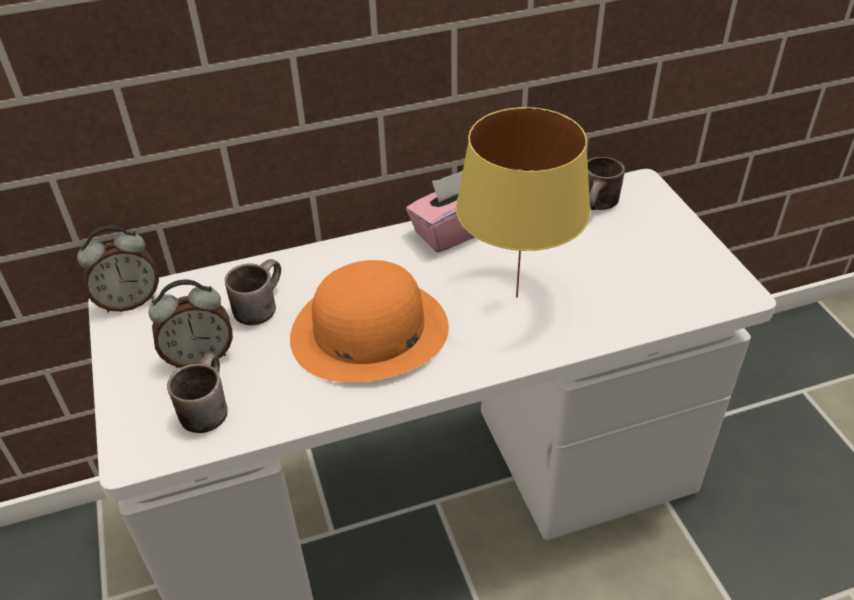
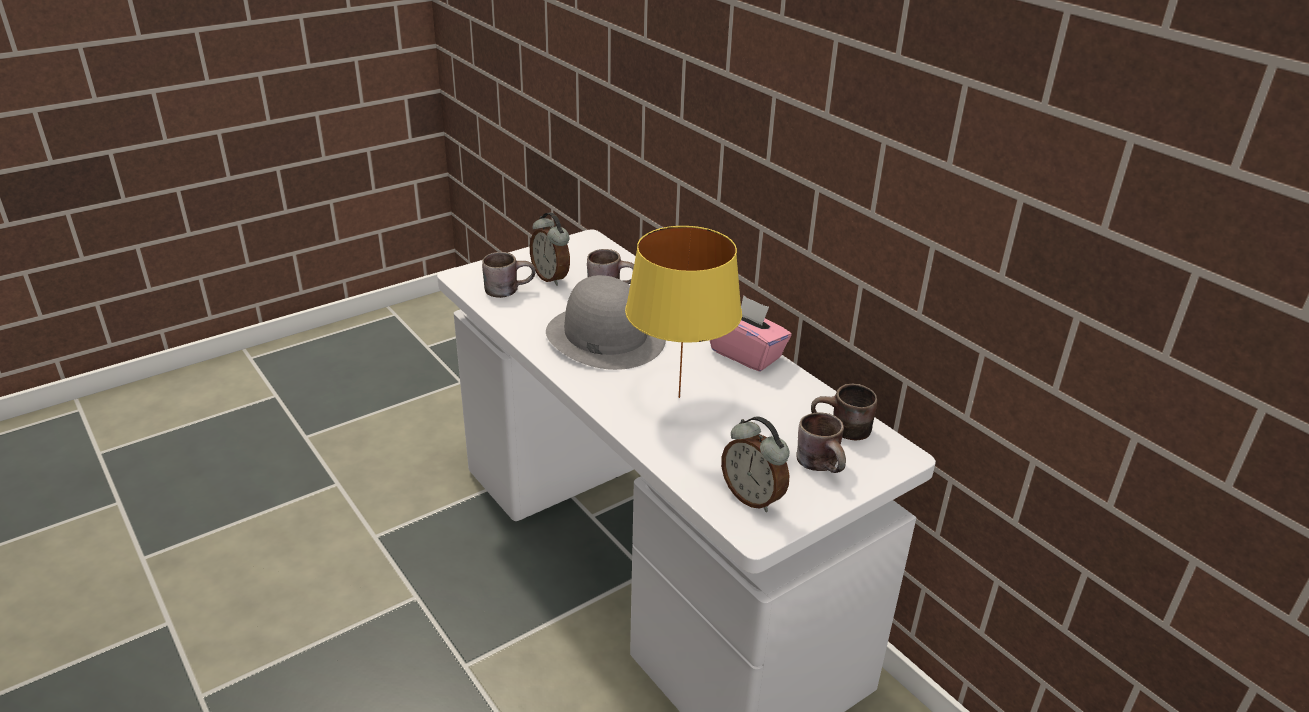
camera: 70 degrees right, 10 degrees down
(129, 301) = (592, 242): alarm clock -> alarm clock (753, 497)
(369, 331) = (605, 335): orange hat -> grey hat
(648, 229) = (824, 464): none -> brown mug

